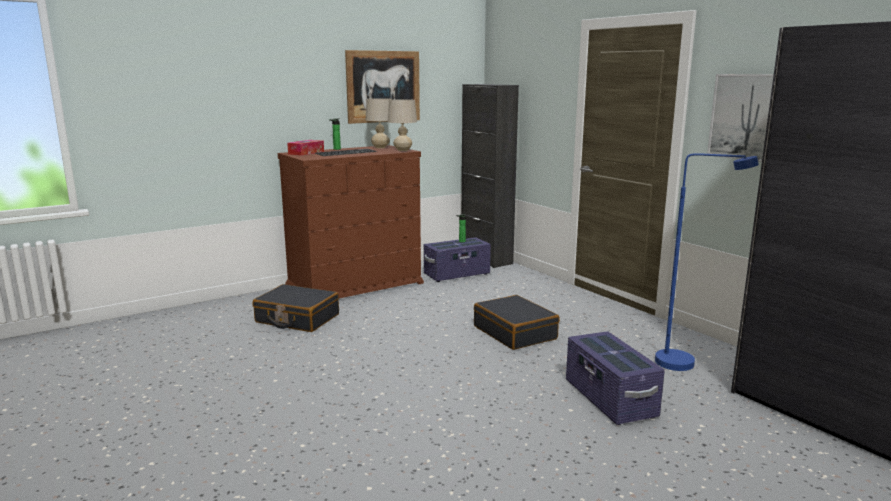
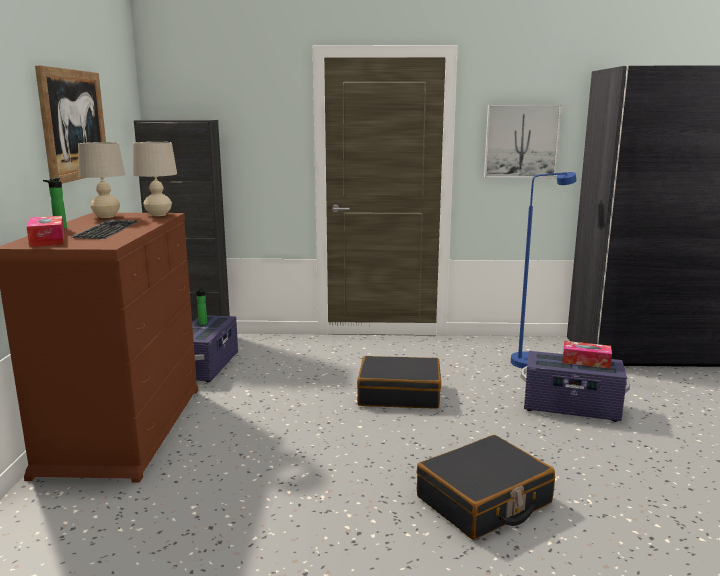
camera: 55 degrees left, 0 degrees up
(297, 319) = (165, 504): black suitcase -> black suitcase (484, 501)
(626, 355) = (586, 361): none -> tissue box

